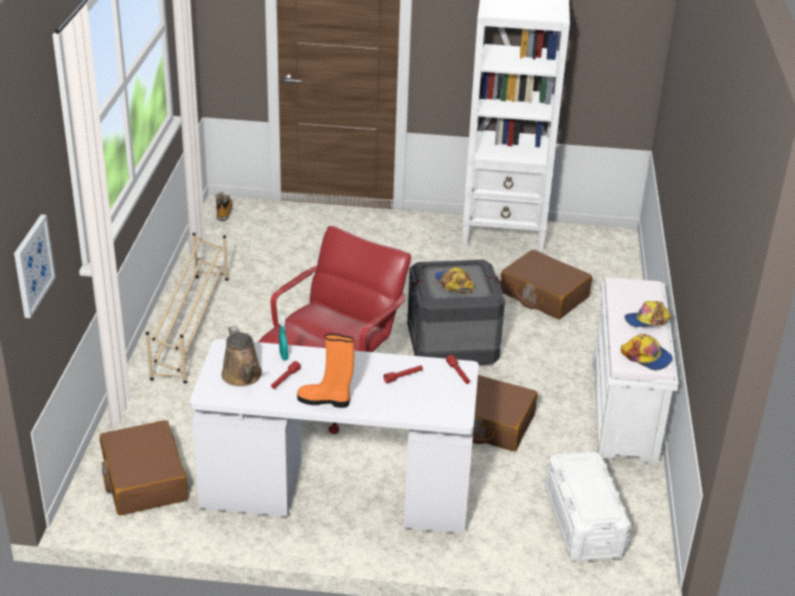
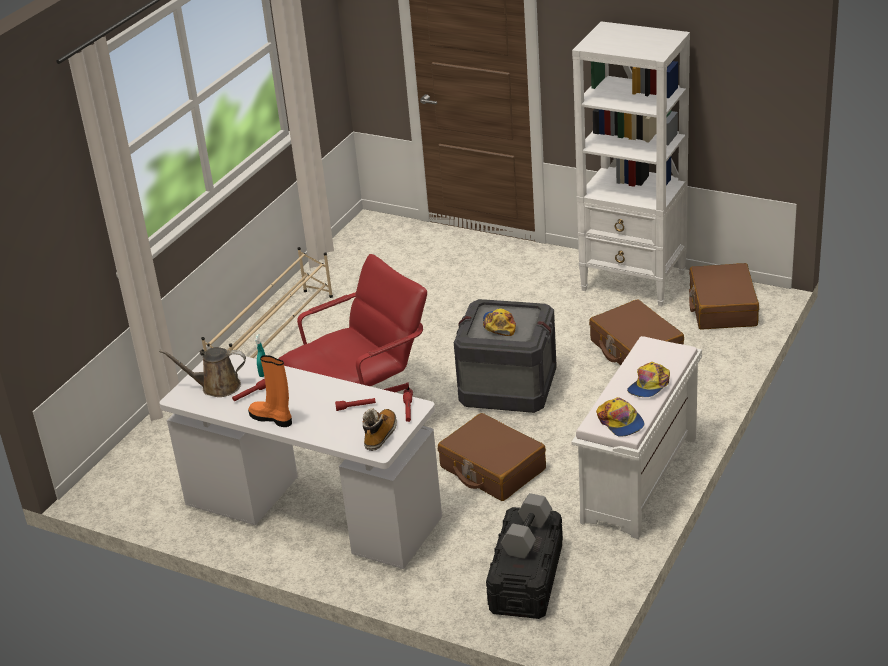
camera: 25 degrees right, 0 degrees up
(32, 265) = (35, 264): picture -> none
(144, 479) = (155, 472): brown suitcase -> brown suitcase (722, 307)
(224, 212) = (367, 229): boot -> boot (380, 435)
(243, 376) = (216, 387): brown watering can -> brown watering can turned 90 degrees clockwise
(583, 522) = (526, 579): white storage box -> black storage box
(589, 480) = (528, 537): none -> grey dumbbell
(647, 320) = (649, 386): cap -> cap turned 60 degrees counterclockwise

